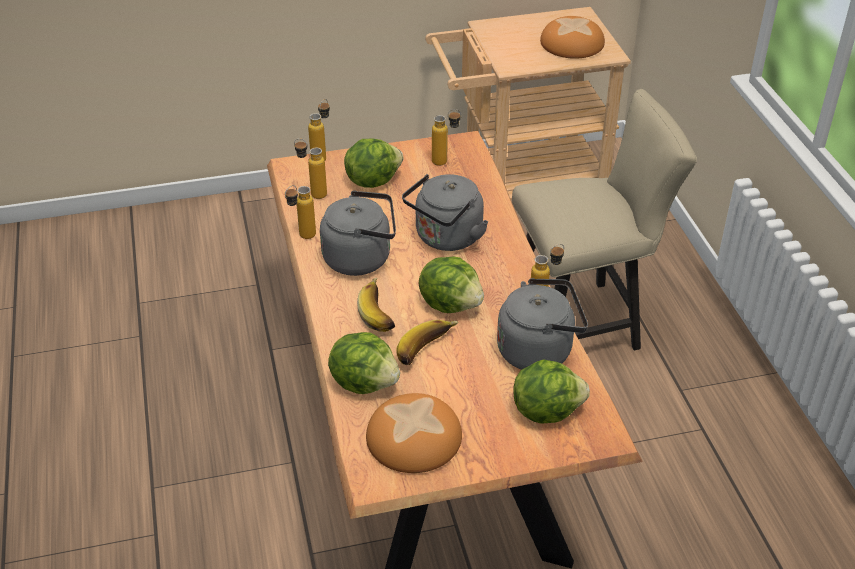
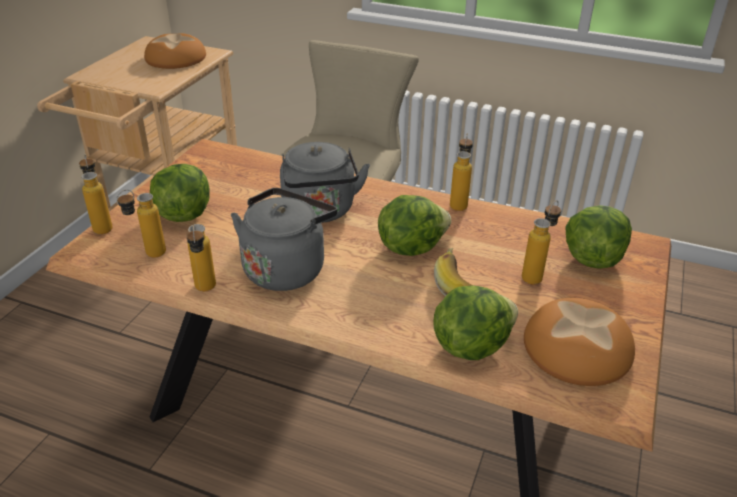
camera: 55 degrees left, 5 degrees down
(381, 313) = (380, 291): banana -> none
(446, 162) = (219, 168): bottle -> bottle (536, 275)
(539, 350) = (515, 230): grey kettle -> none

